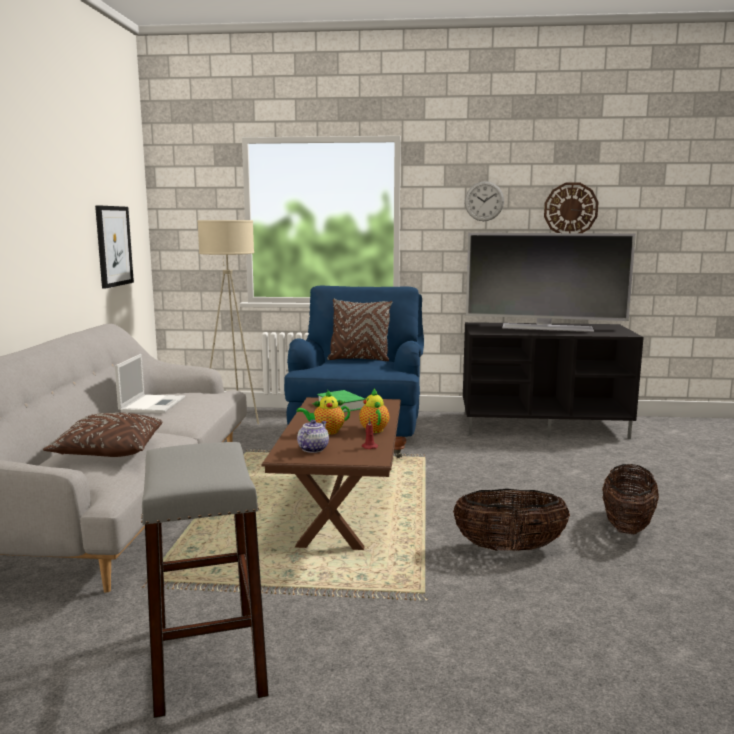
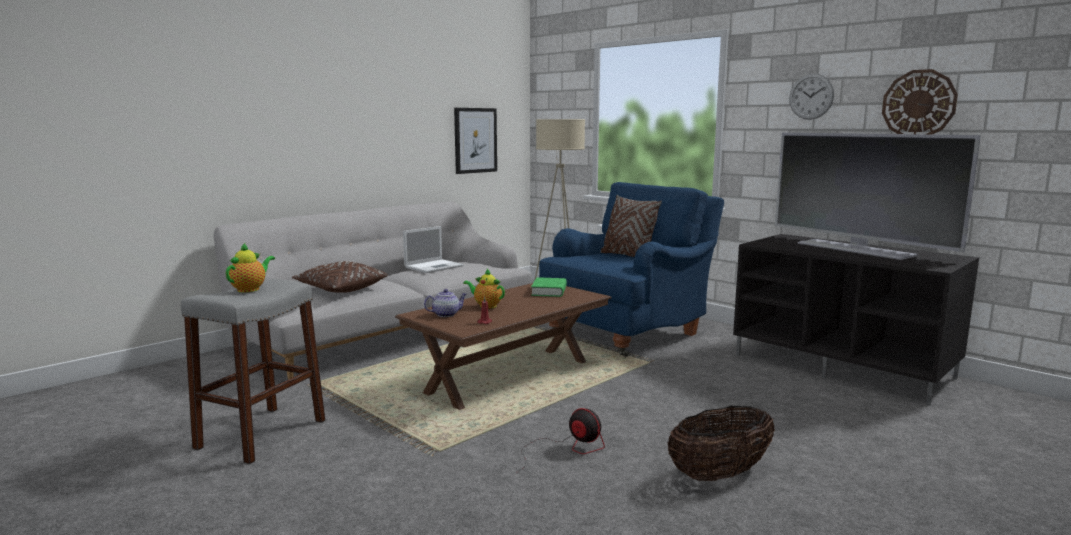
camera: 40 degrees right, 0 degrees up
(373, 429) = (523, 312): teapot -> teapot (250, 289)
(509, 548) = (566, 449): basket -> fan

